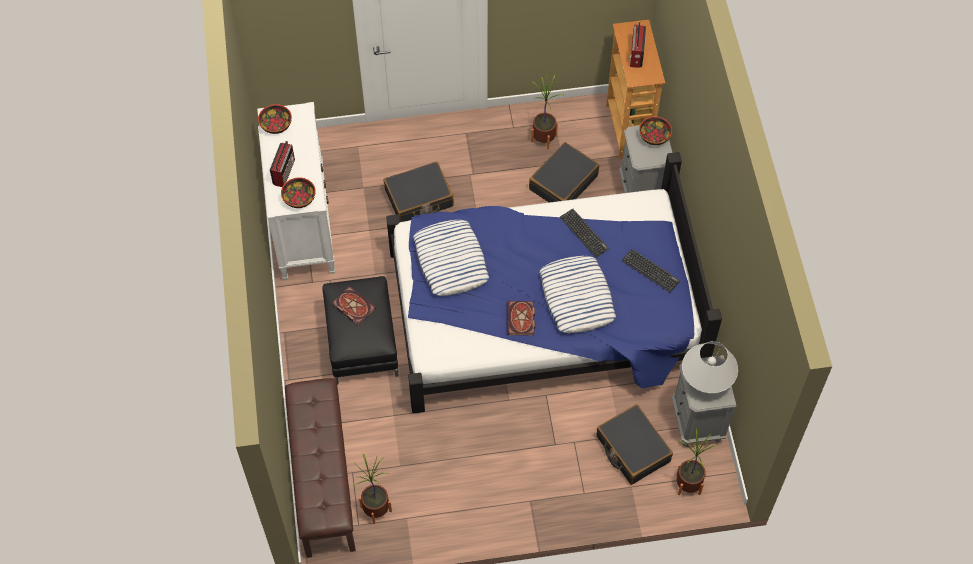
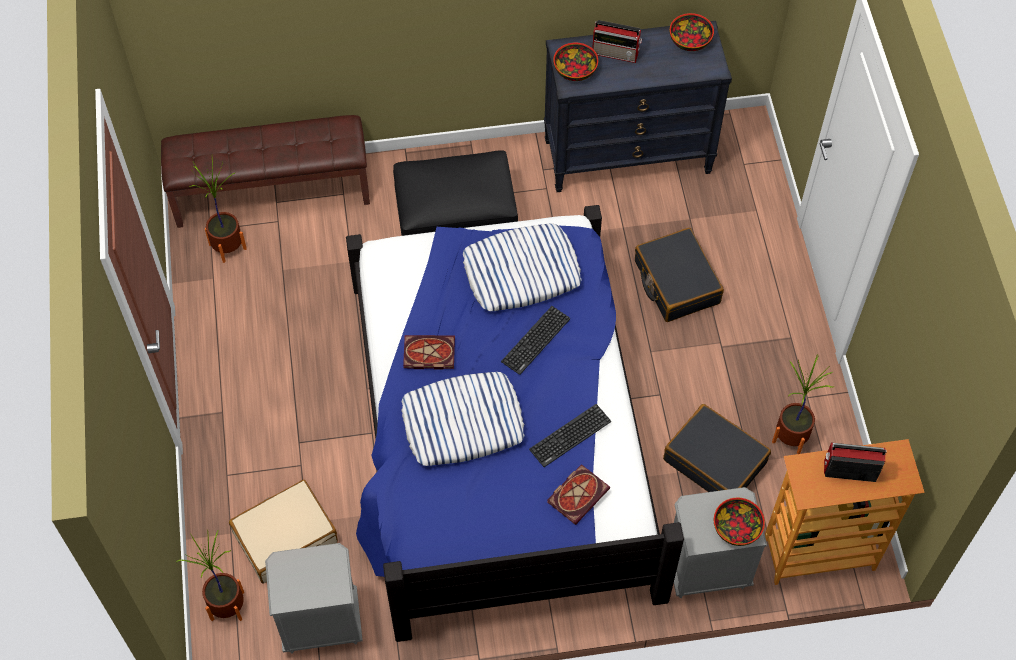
camera: 90 degrees right, 0 degrees up
(303, 224) = (628, 156): white dresser -> black dresser
(352, 306) = (465, 177): book -> book (578, 493)
(632, 449) = (285, 537): black suitcase -> beige suitcase
(650, 271) = (506, 520): keyboard -> keyboard (536, 340)
(707, 378) = (315, 577): white table lamp -> none

